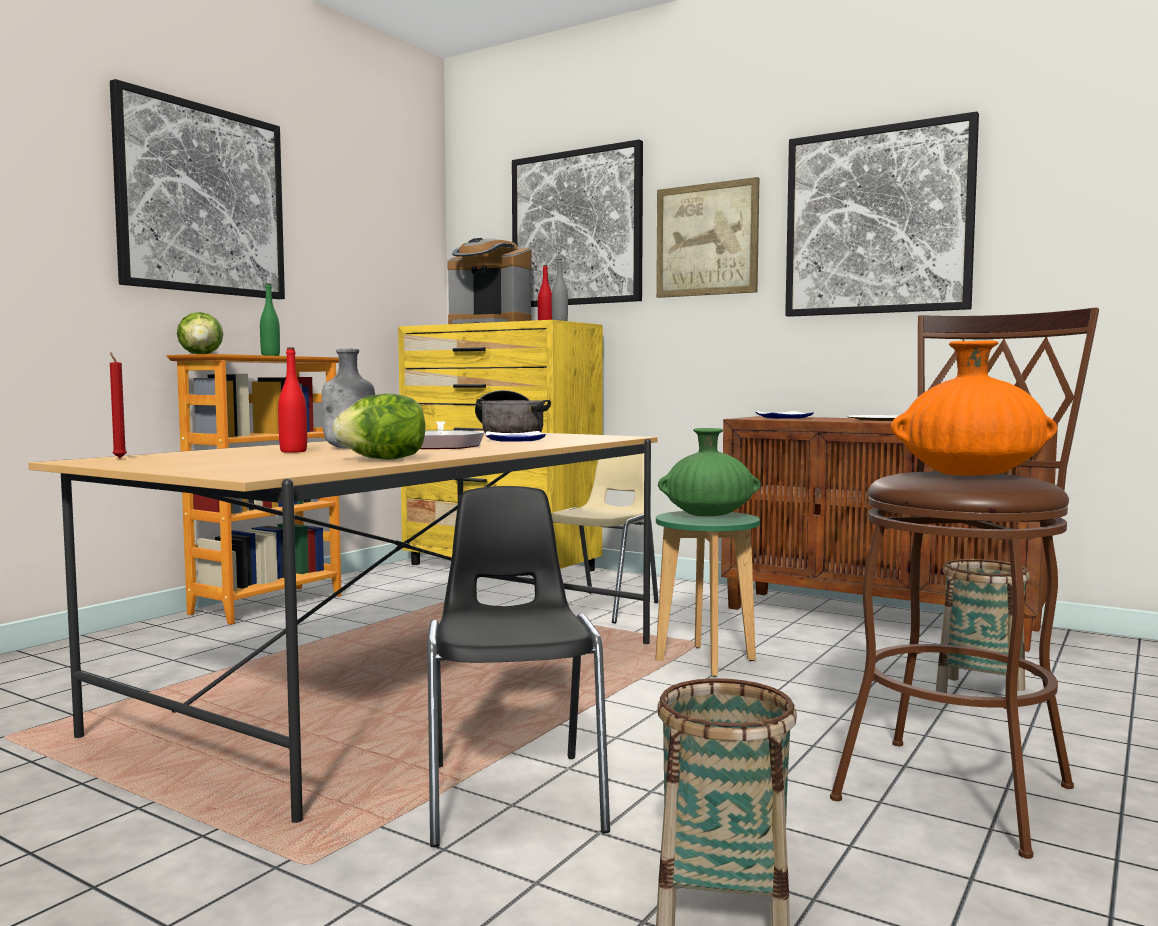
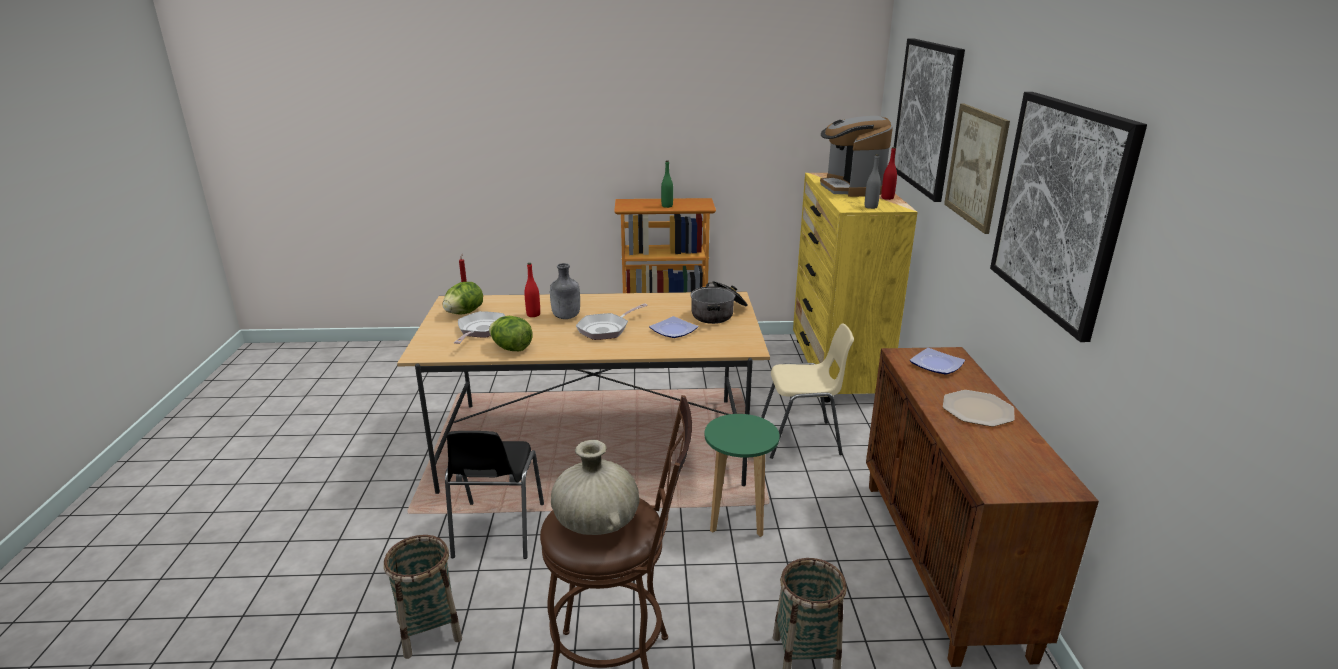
camera: 55 degrees right, 20 degrees up
(201, 354) = (628, 202): lettuce -> lettuce (464, 313)
(202, 200) = (647, 99): picture -> none
(267, 461) = (481, 330): none -> frying pan
(513, 794) = (497, 532): black chair -> black chair turned 135 degrees clockwise
(708, 515) = (749, 431): green vase -> none
(971, 475) = (596, 522): orange vase -> beige vase

